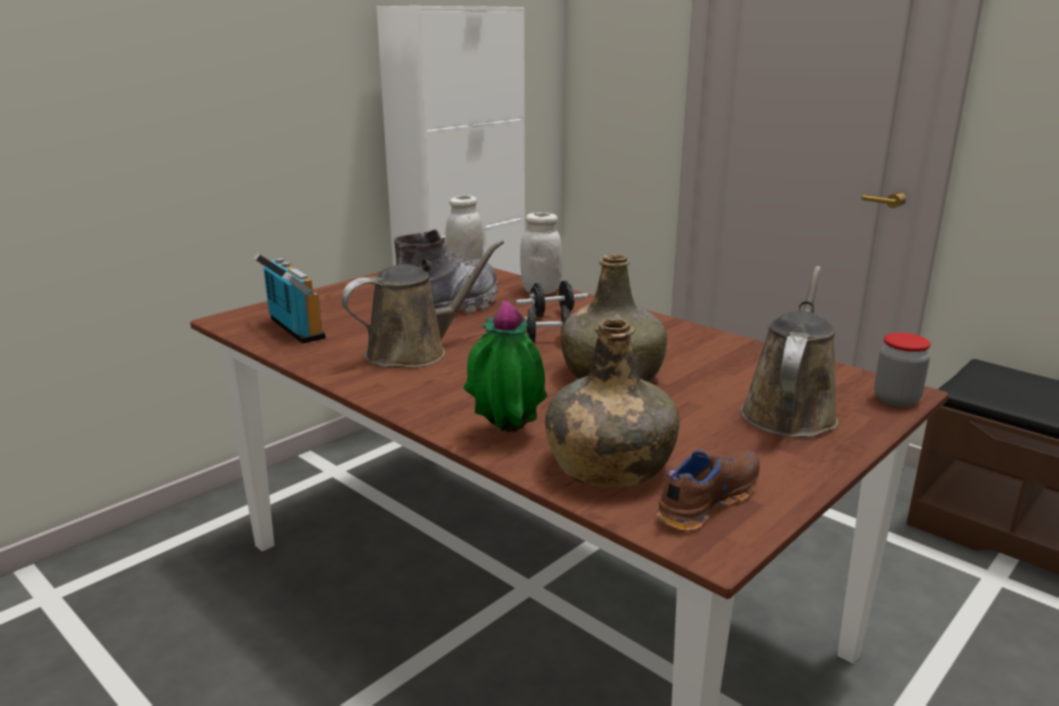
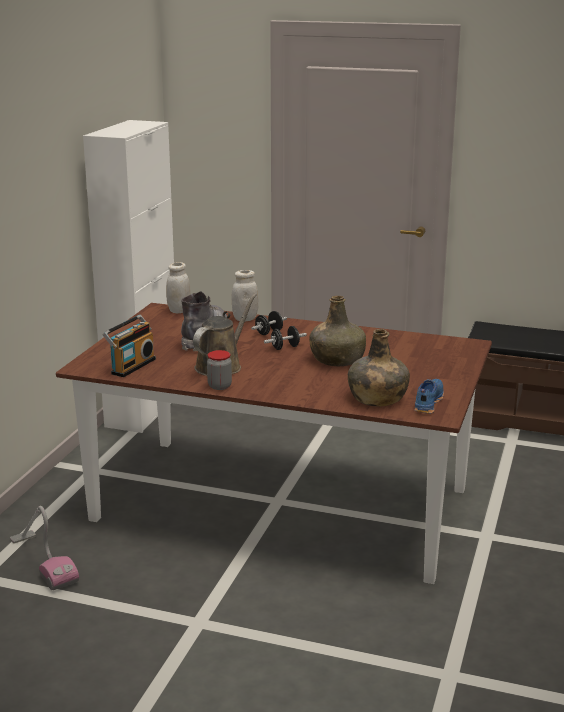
camera: 25 degrees left, 0 degrees up
(139, 595) = (43, 561): none -> vacuum cleaner
(293, 329) = (131, 366): radio -> radio turned 90 degrees clockwise
(505, 435) = (318, 395): potted plant -> none
(705, 501) = (427, 402): brown shoe -> blue shoe
(789, 412) = (432, 361): brown watering can -> none
(896, 399) = (472, 348): jar -> jar (219, 386)

